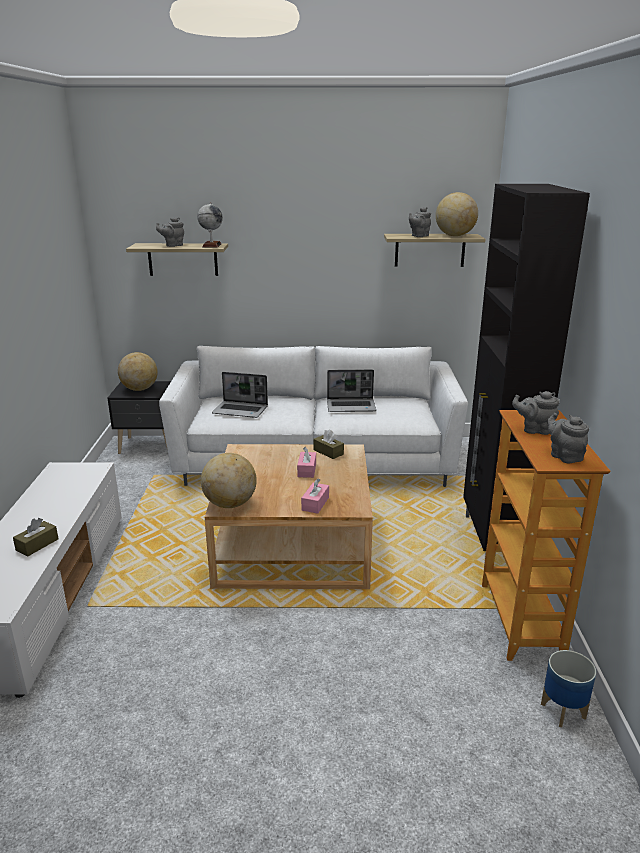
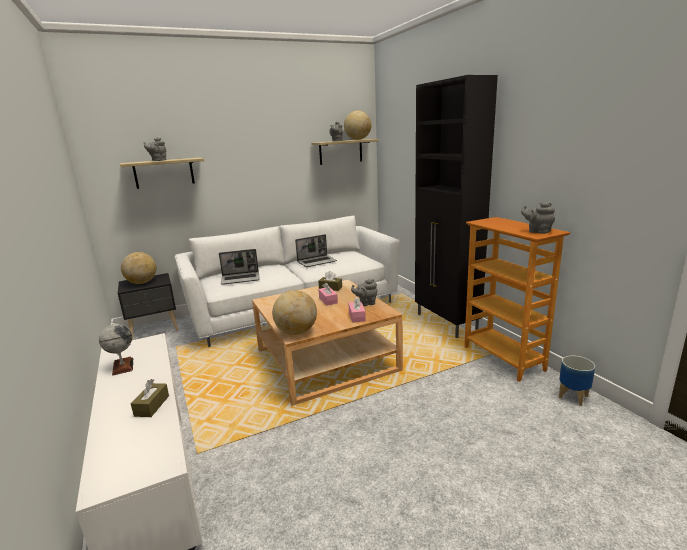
camera: 25 degrees left, 5 degrees down
(211, 245) = (190, 158): globe -> globe (123, 366)
(534, 430) = (501, 225): grey teapot -> grey teapot (366, 303)

